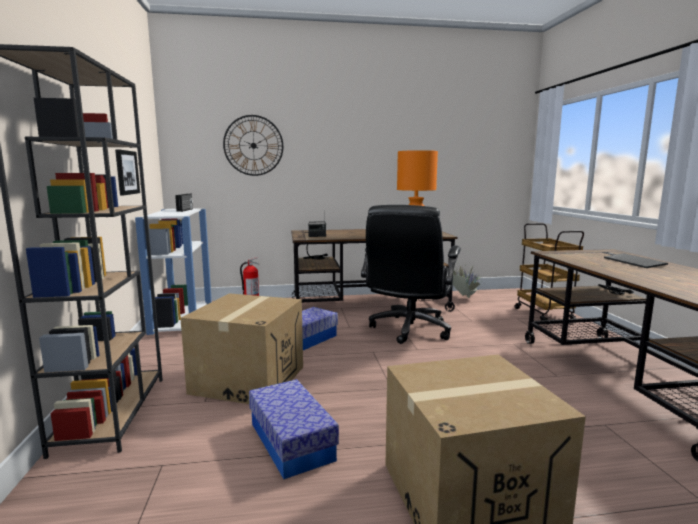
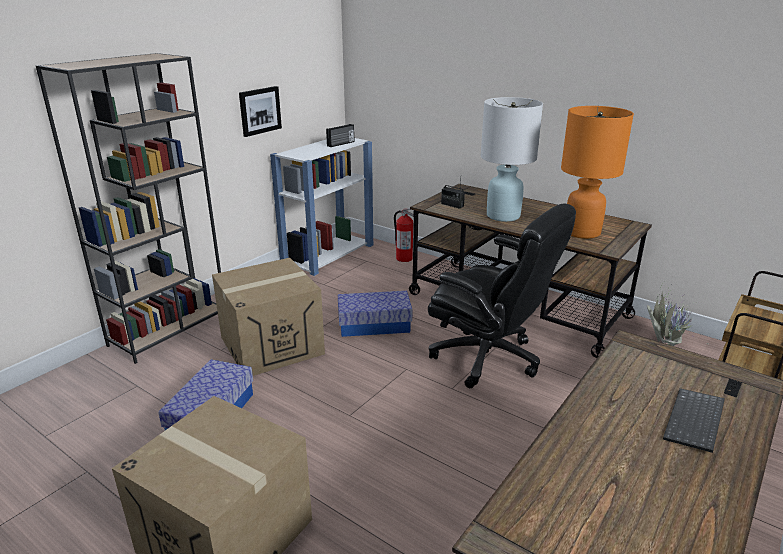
camera: 45 degrees right, 15 degrees up
(253, 145) = (429, 70): wall clock -> none
(359, 235) = (503, 216): none -> white table lamp
(408, 330) = (489, 361): black office chair -> black office chair turned 120 degrees counterclockwise

